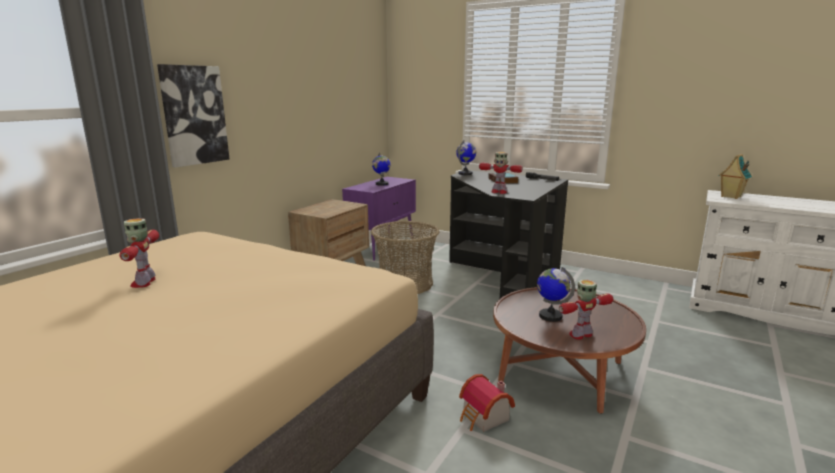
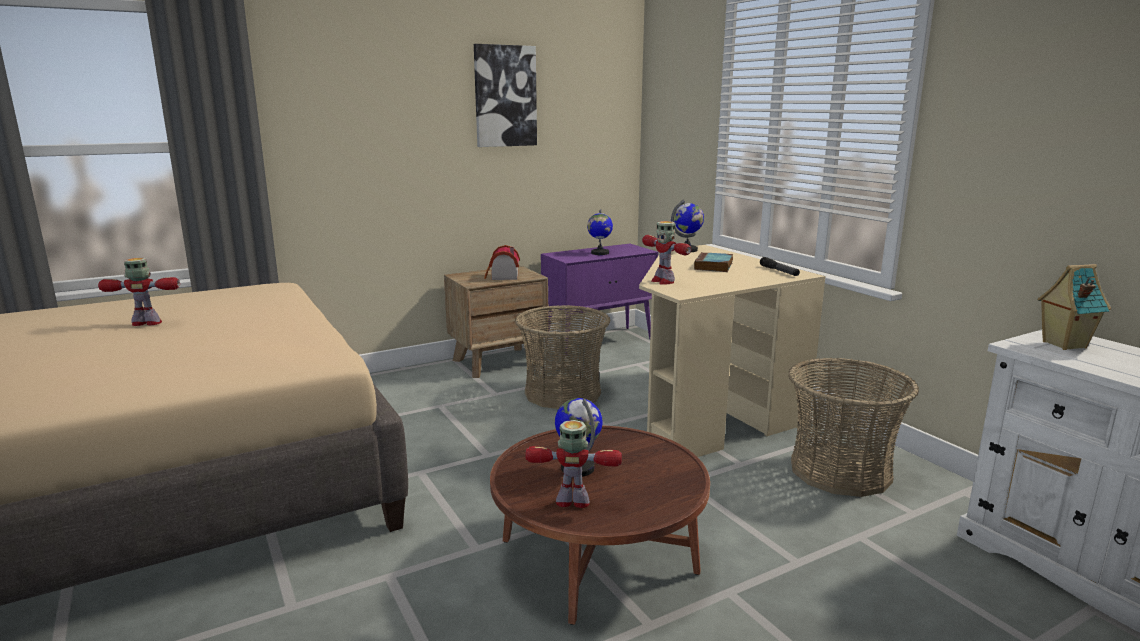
camera: 30 degrees right, 0 degrees up
(144, 282) = (148, 323): toy robot -> toy robot turned 60 degrees clockwise
(194, 115) = (314, 152): picture -> picture (505, 96)
(484, 418) = (428, 574): toy house -> toy house (502, 277)
(501, 276) = (705, 411): black desk -> beige desk
(605, 291) = (840, 471): none -> basket

